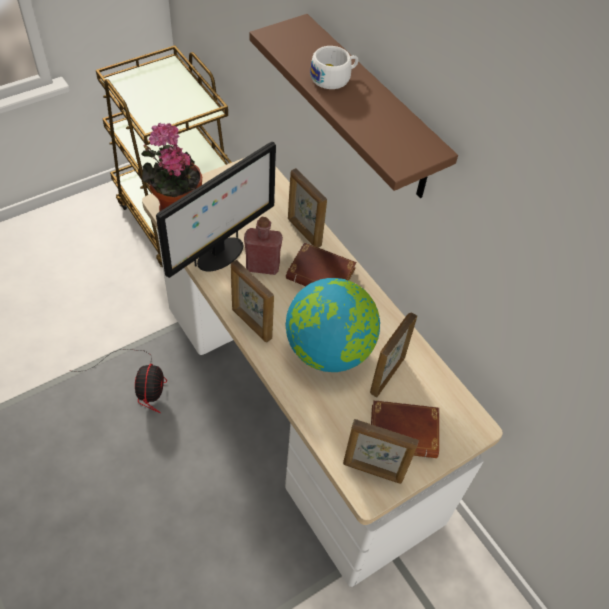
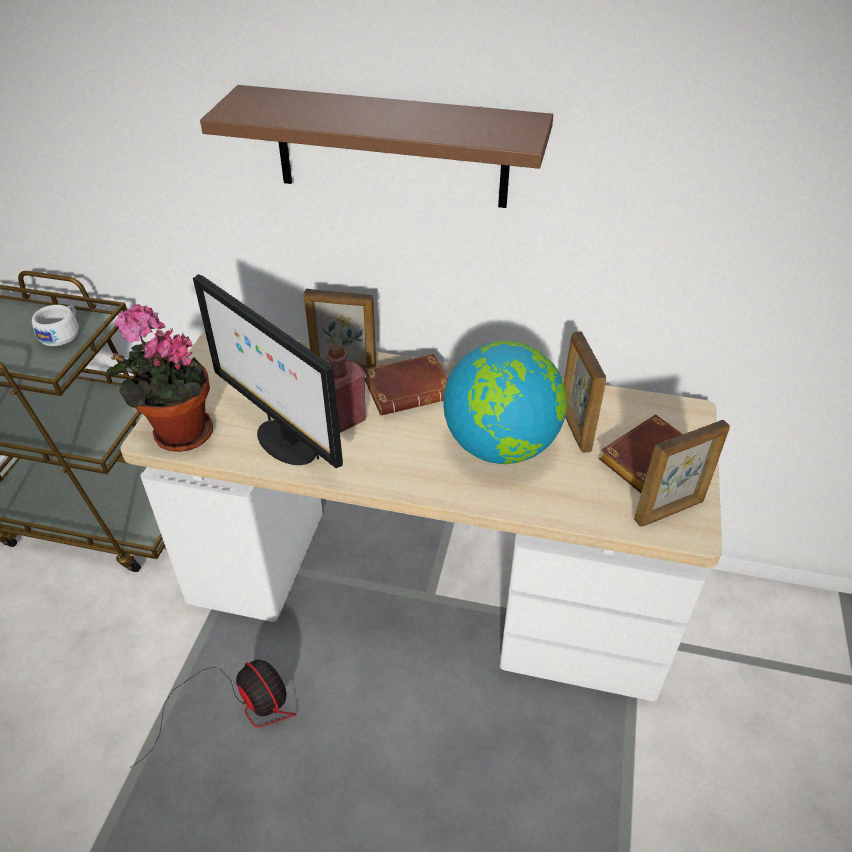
camera: 40 degrees left, 10 degrees down
(220, 255) = (284, 442): monitor -> monitor turned 135 degrees clockwise
(251, 324) = (399, 478): picture frame -> none
(334, 77) = (352, 114): white cup -> white cup (62, 333)

